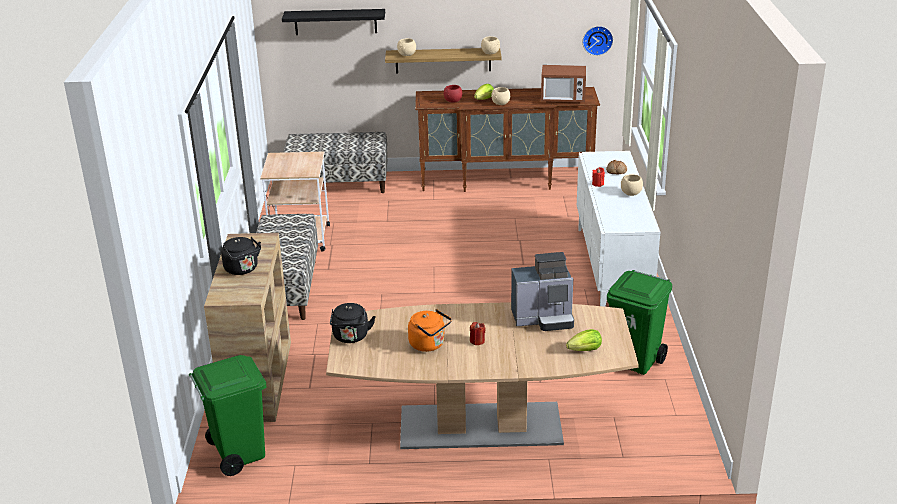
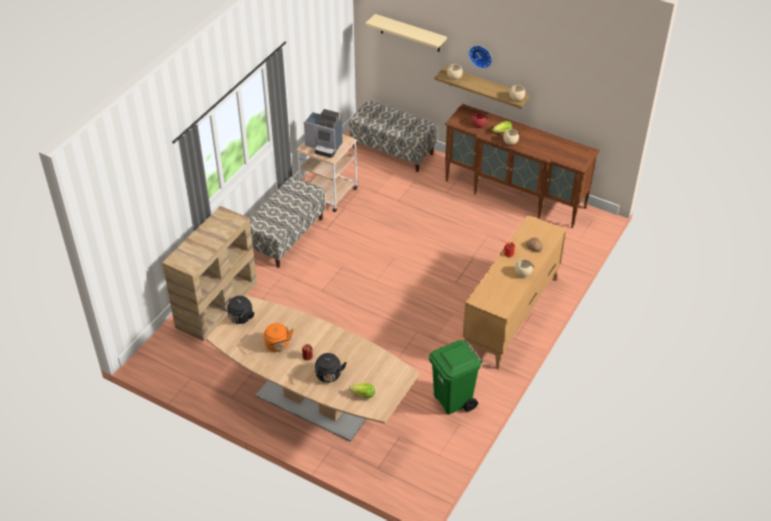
camera: 30 degrees right, 15 degrees up
(238, 453) = (168, 354): green trash can -> none
(243, 269) = (204, 241): black kettle -> black kettle (329, 376)
(335, 22) = (410, 33): black shelf -> beige shelf
(544, 318) = (362, 357): coffee machine -> coffee machine (324, 146)
(563, 99) = (561, 155): microwave -> none
(597, 40) = (608, 116): wall clock -> wall clock (481, 55)
(612, 271) = (511, 316): white dresser -> brown dresser

